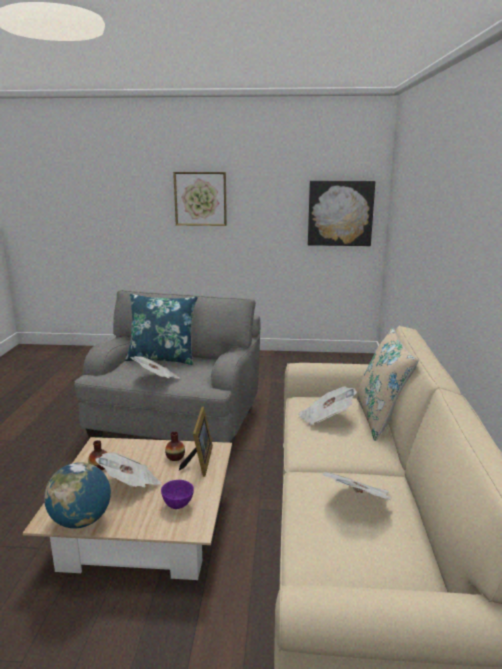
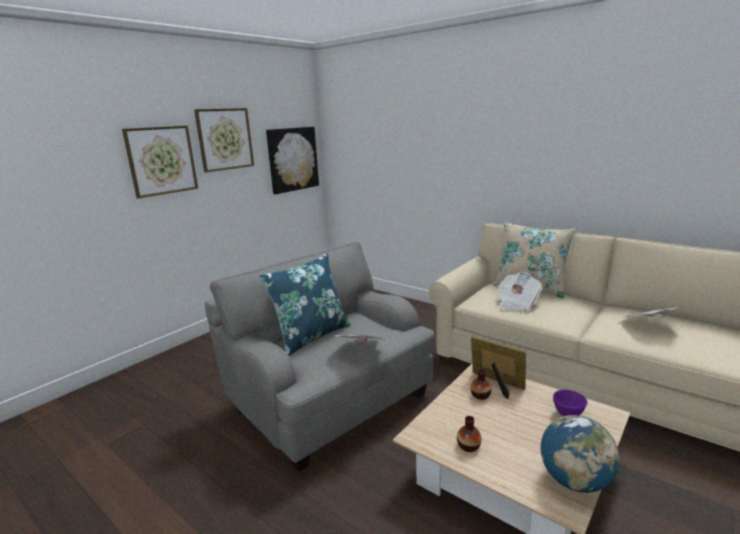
camera: 55 degrees left, 0 degrees up
(130, 484) = (516, 432): newspaper -> none
(262, 186) = (225, 139): none -> picture

